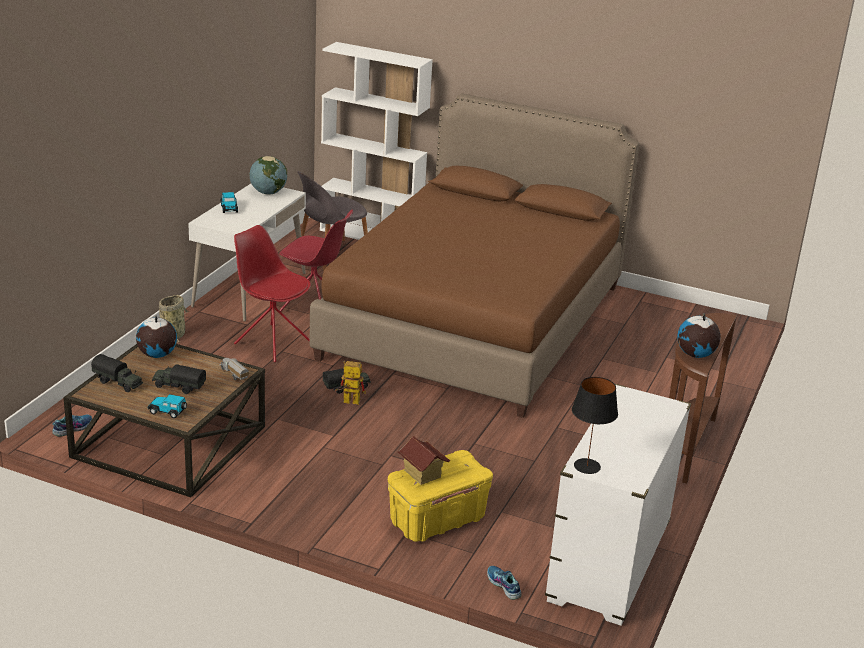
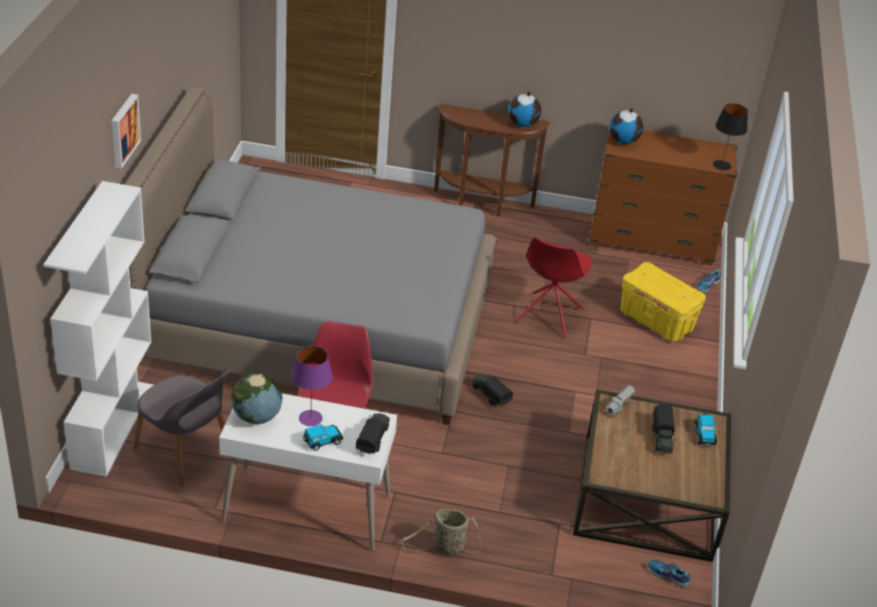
camera: 105 degrees left, 10 degrees up
(118, 383) = (681, 481): toy truck -> toy truck (373, 439)
(157, 355) = (616, 468): globe -> globe (623, 141)
(256, 208) = (311, 418): none -> purple table lamp
(272, 342) = (427, 464): red chair -> red chair (548, 316)
(347, 401) = (514, 391): toy robot -> none
(422, 474) = (672, 294): toy house -> none
(474, 321) = (317, 324): brown bed -> grey bed
(488, 58) = (123, 130): none -> picture
(609, 563) = (652, 241): white dresser -> brown dresser

